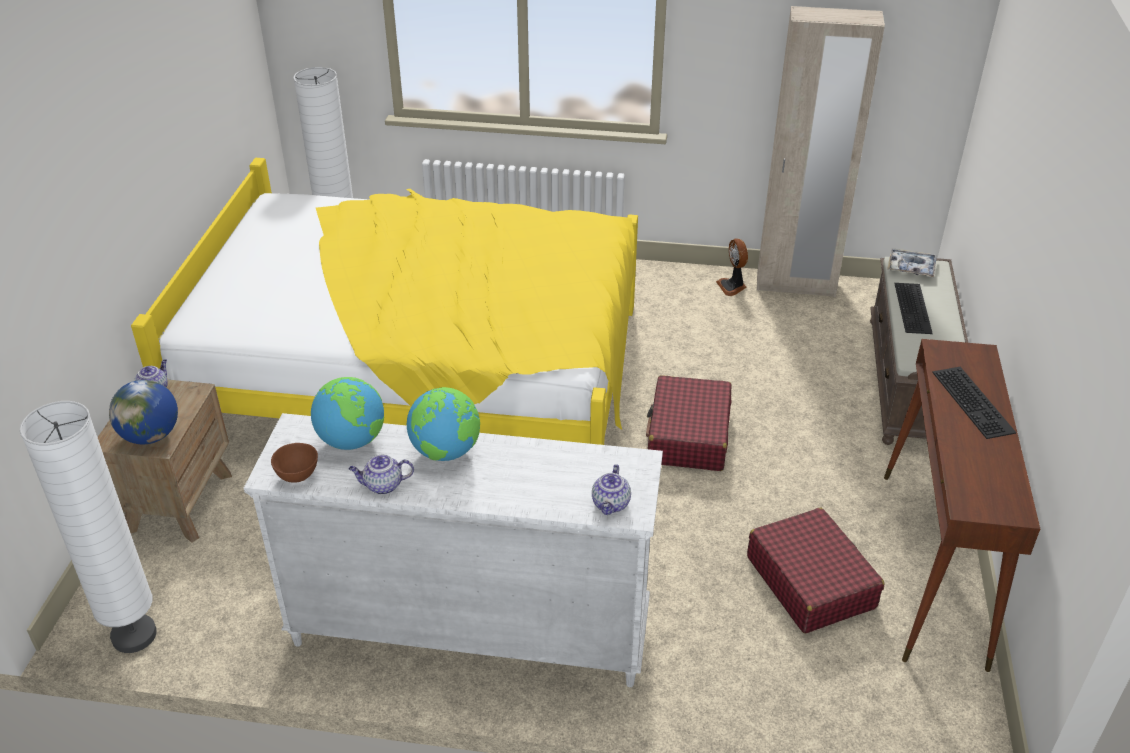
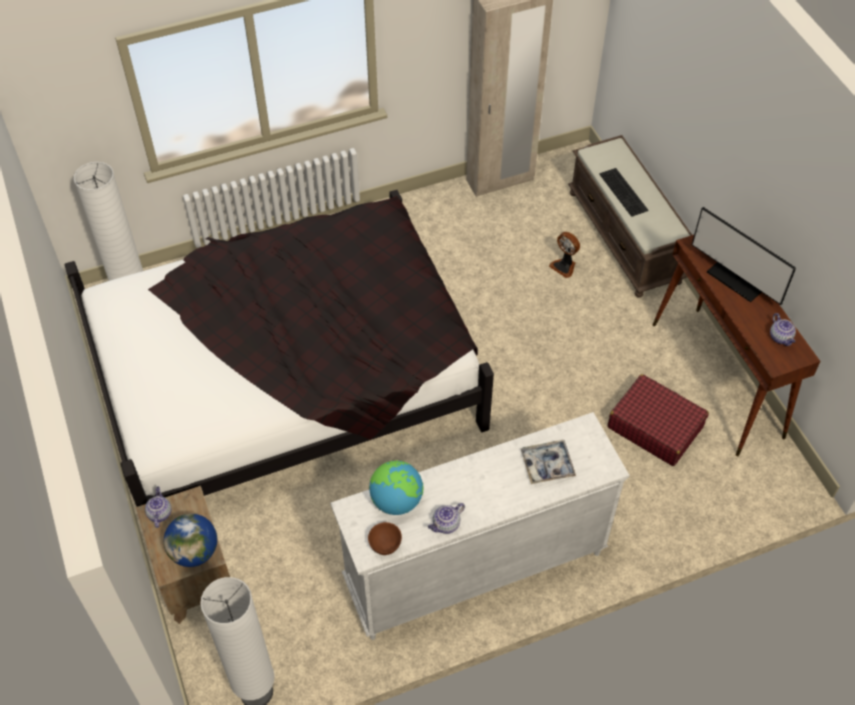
camera: 30 degrees left, 15 degrees up
(423, 374) = (288, 382): yellow bed -> black bed
(446, 451) = (464, 479): globe -> none
(611, 505) = (592, 468): teapot -> teapot (781, 337)
(688, 436) = (511, 349): red suitcase -> none
(732, 286) = (457, 200): fan -> fan (564, 266)
(911, 267) = (601, 154): tray -> tray (547, 465)
(975, 402) = (736, 280): keyboard -> monitor

